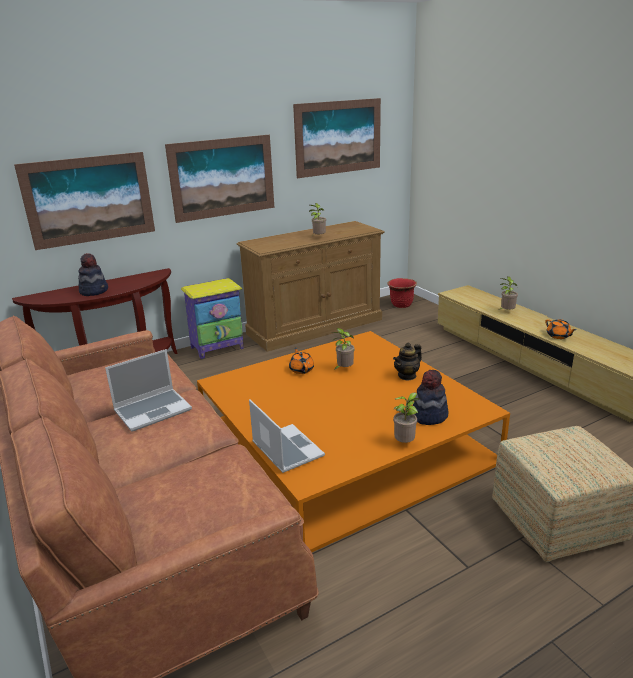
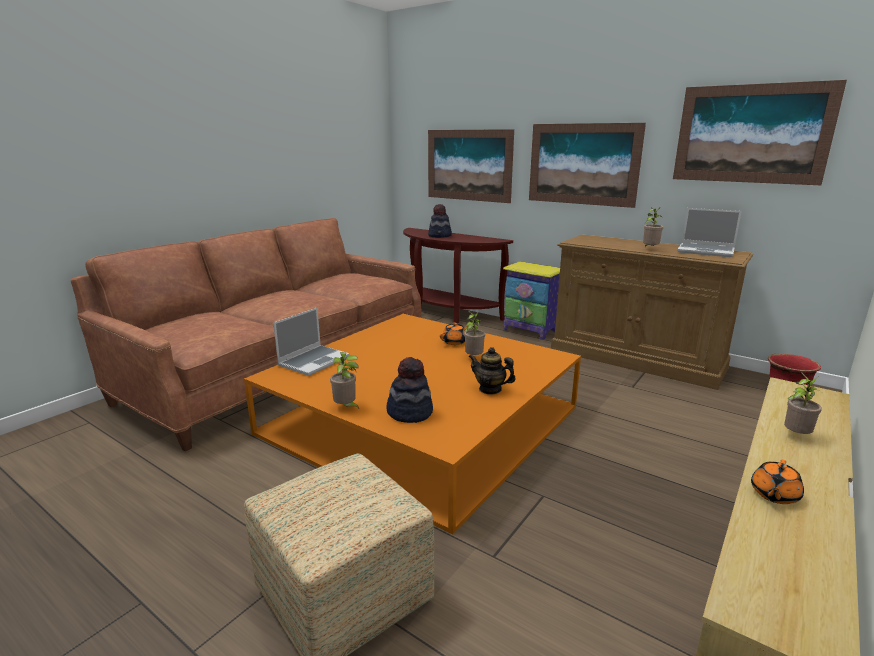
camera: 65 degrees right, 5 degrees down
(153, 410) = (305, 295): laptop -> laptop (706, 251)

